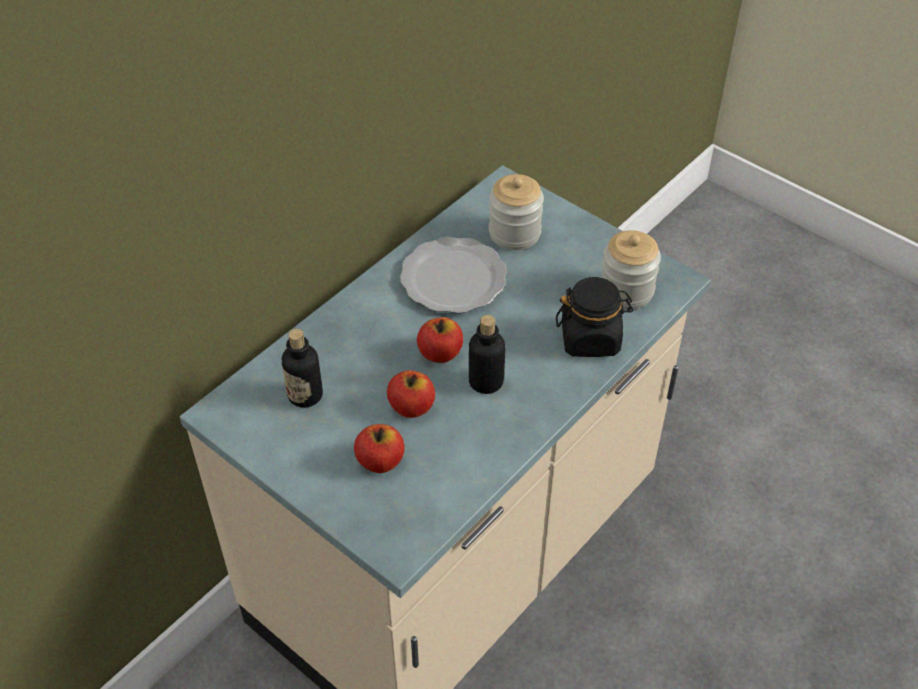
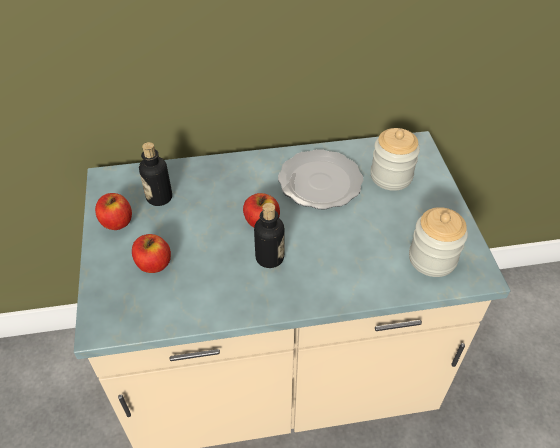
camera: 40 degrees right, 0 degrees up
(411, 407) = (208, 243): apple -> apple (117, 222)
(590, 338) = (370, 275): black jar -> none

